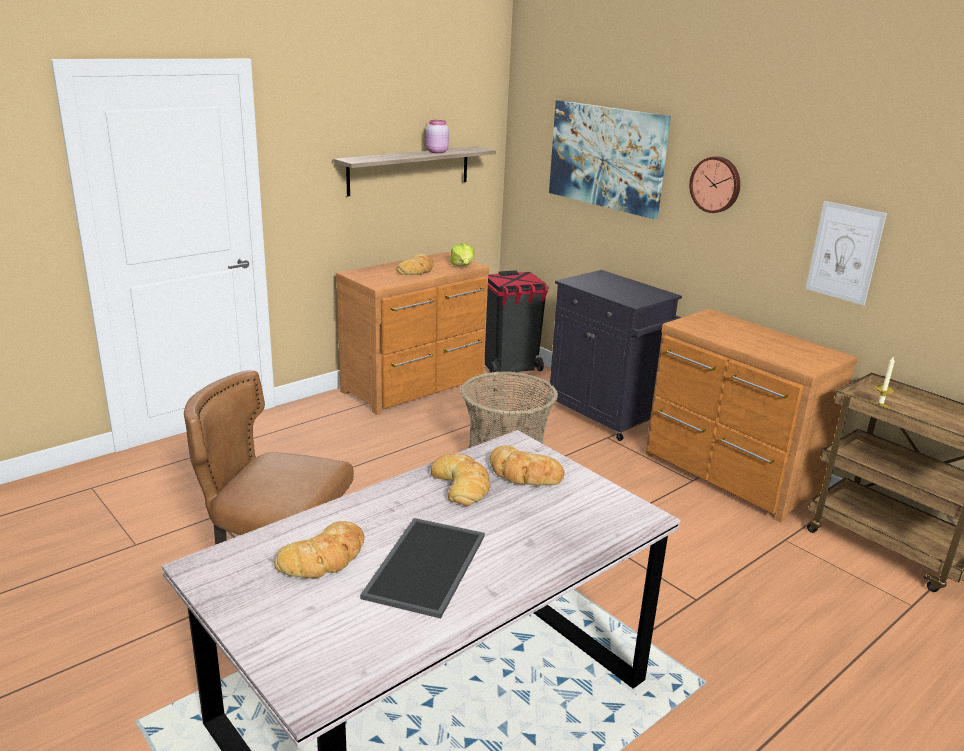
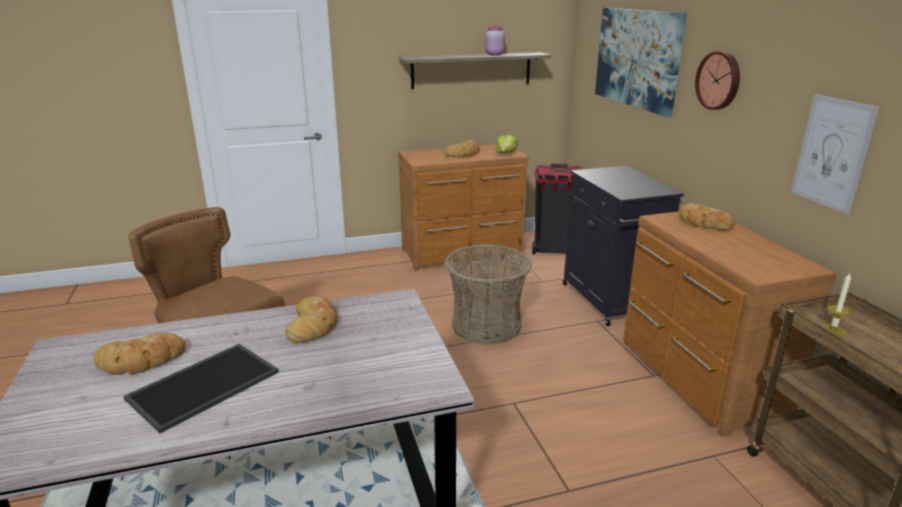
camera: 25 degrees right, 0 degrees up
(524, 473) = (375, 326): bread -> bread (703, 222)

